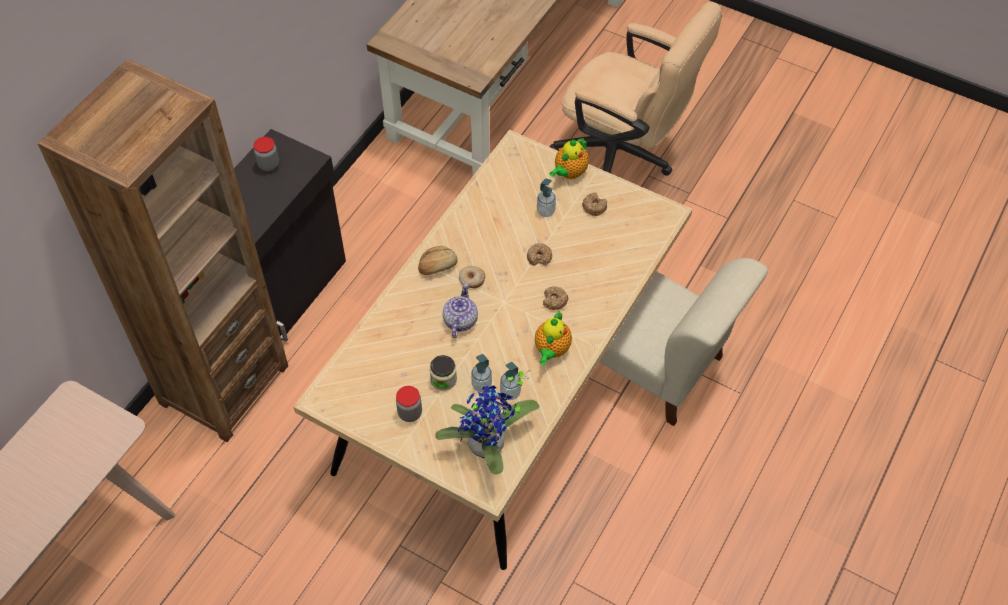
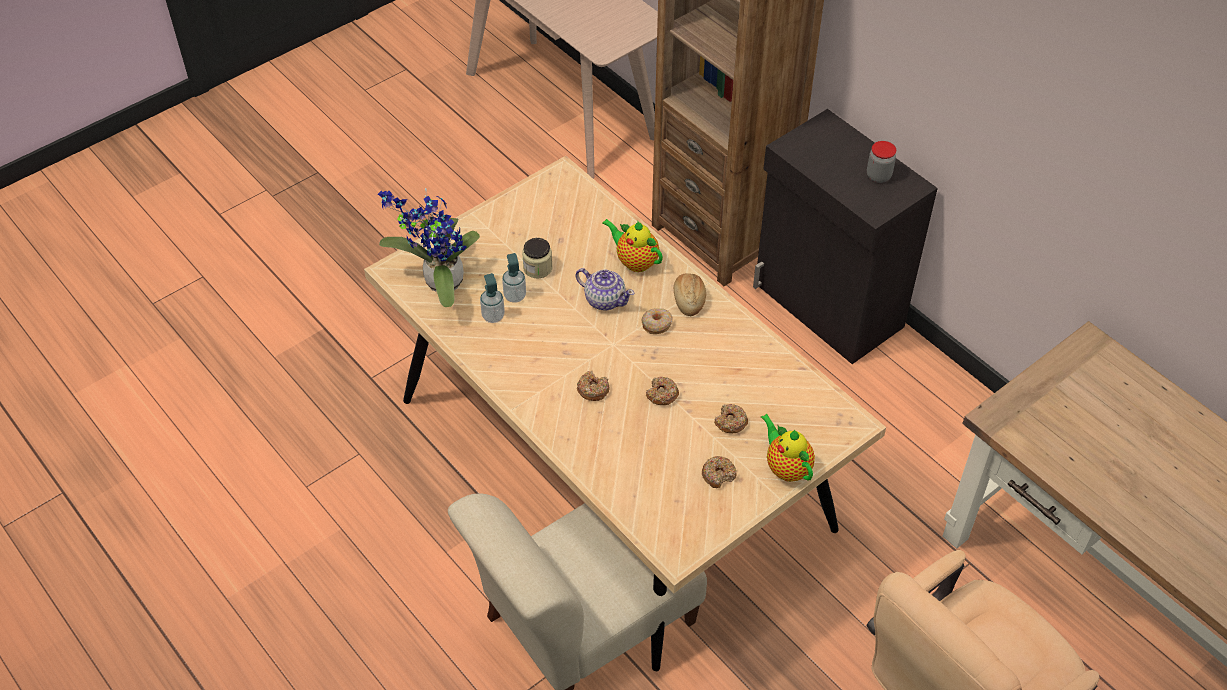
camera: 110 degrees right, 5 degrees down
(410, 413) = (512, 233): jar -> none
(545, 211) = (730, 422): soap dispenser -> donut
(551, 350) = (527, 366): teapot -> teapot (635, 261)

